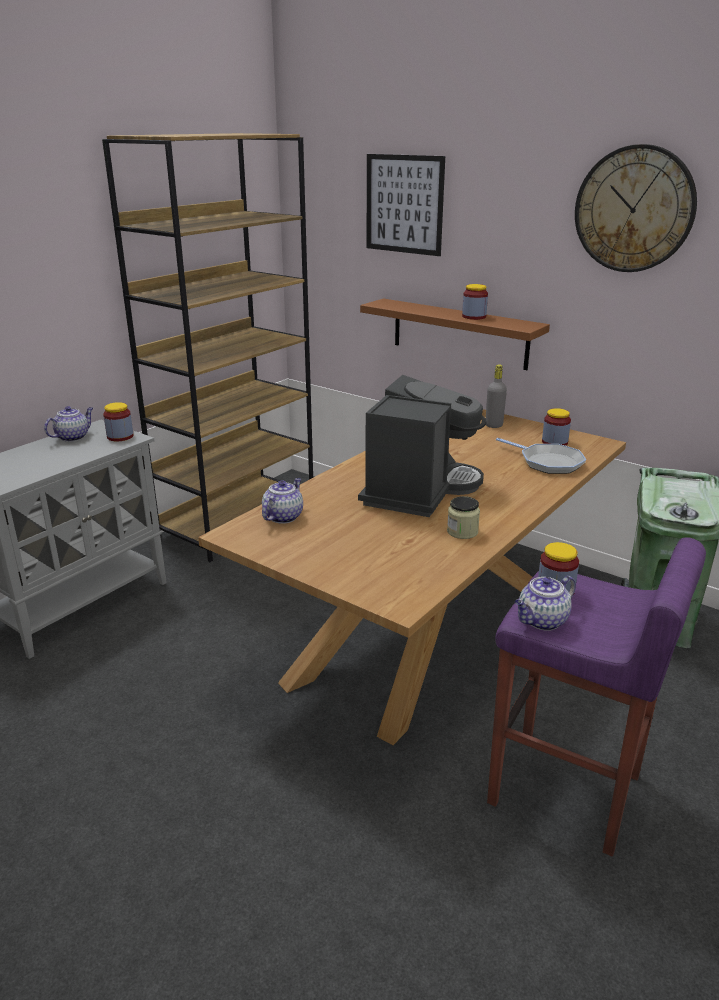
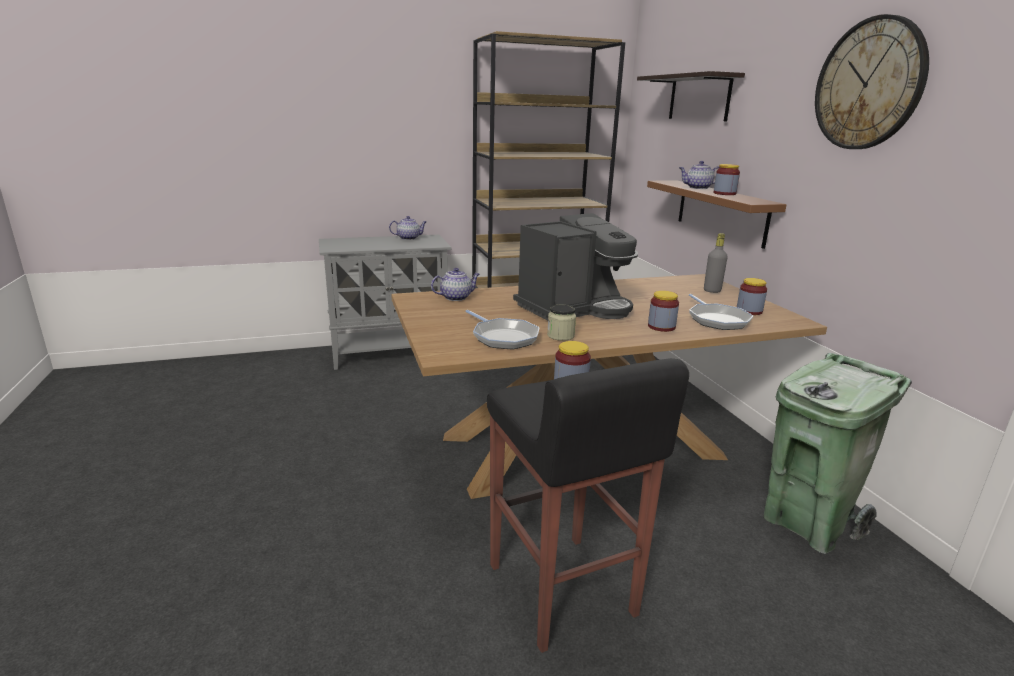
camera: 35 degrees right, 5 degrees down
(120, 436) = (433, 243): jar -> jar (661, 327)
(404, 204) = (699, 98): picture -> shelf
(418, 555) = (503, 337): none -> frying pan
(542, 621) = (524, 397): teapot -> teapot (697, 188)
(566, 792) = (560, 591): purple stool -> black stool

